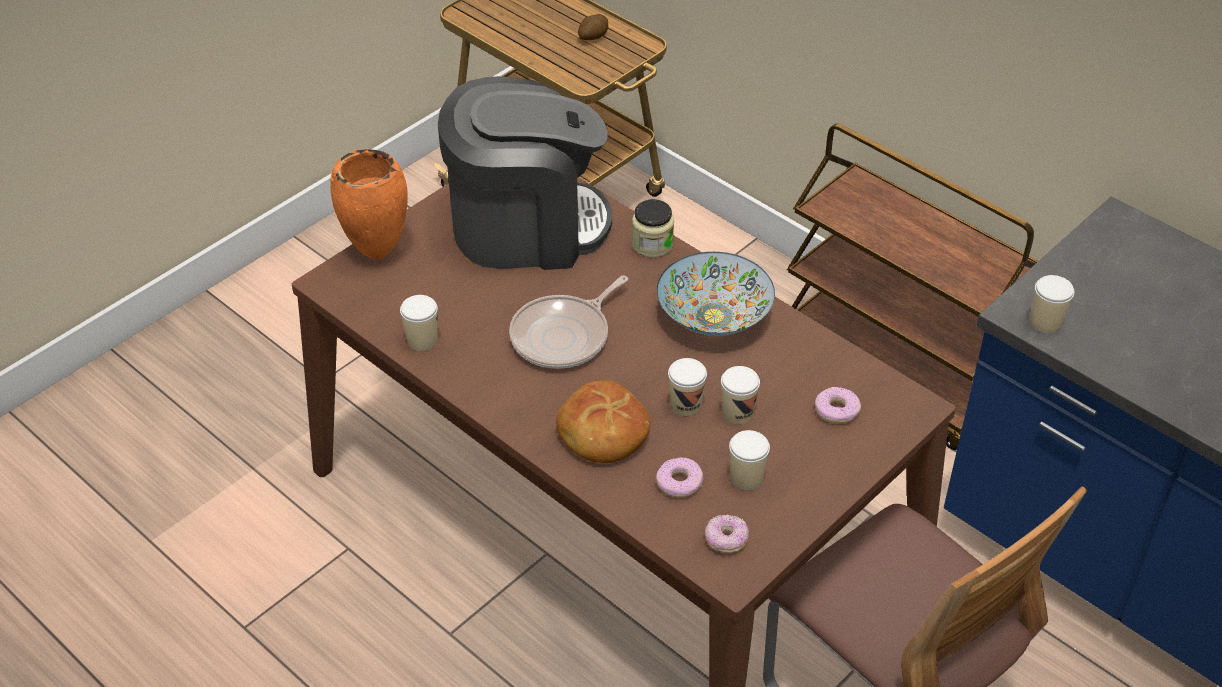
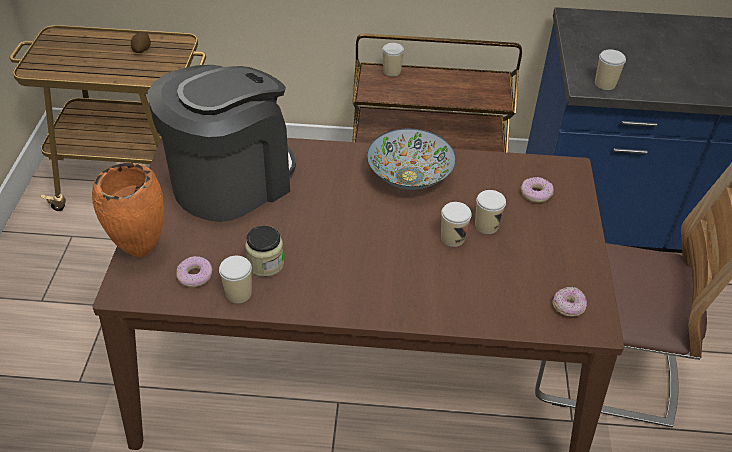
camera: 40 degrees left, 0 degrees up
(564, 336) = (332, 237): frying pan -> none
(602, 433) = (424, 285): bread -> none
(652, 244) = (325, 152): jar -> jar (265, 264)
(679, 483) = (503, 288): donut -> donut (195, 276)
(746, 477) = (535, 262): cup -> cup (392, 71)

